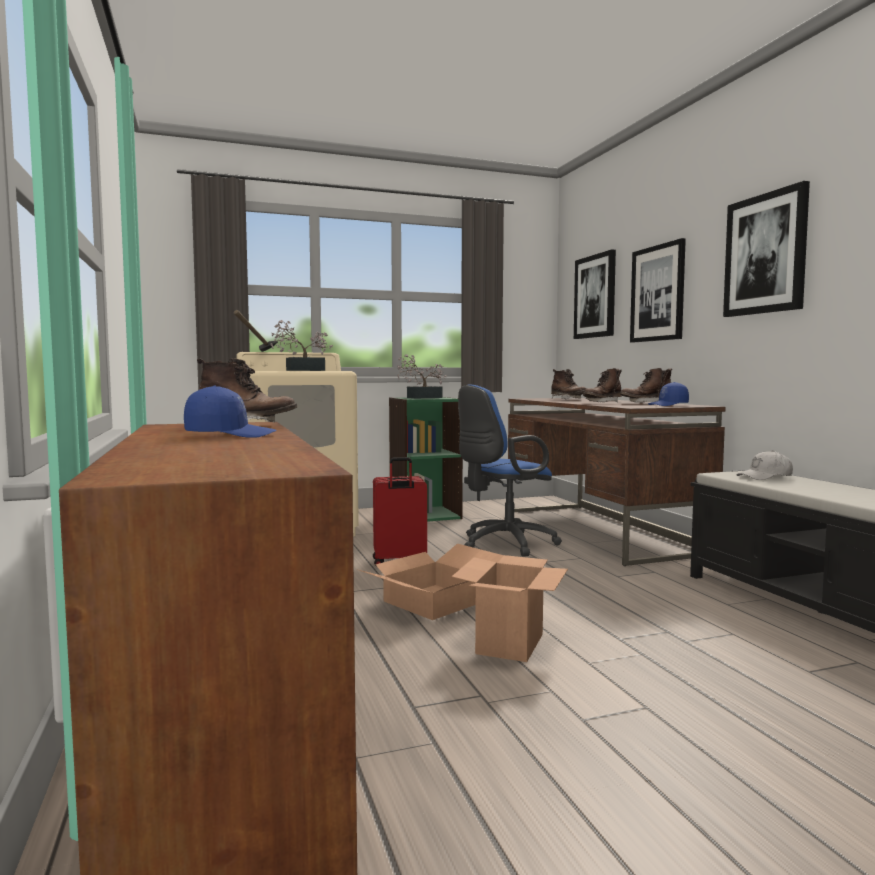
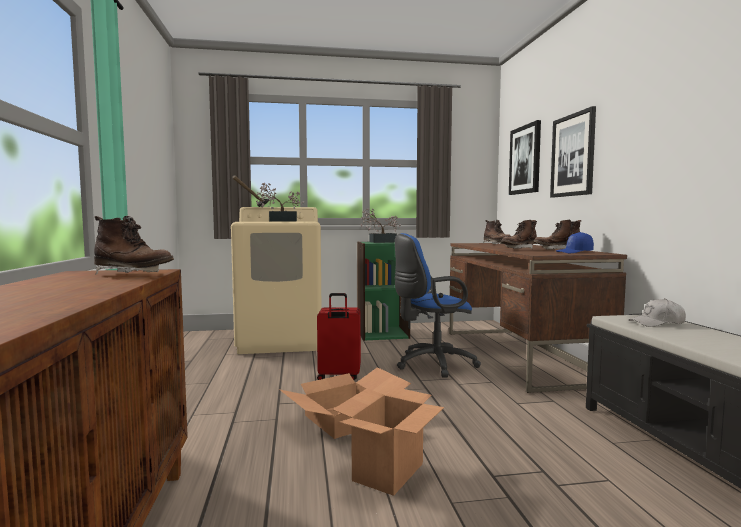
camera: 10 degrees right, 0 degrees up
(230, 435) = (73, 288): blue cap -> none
(765, 254) = (665, 115): picture -> none

